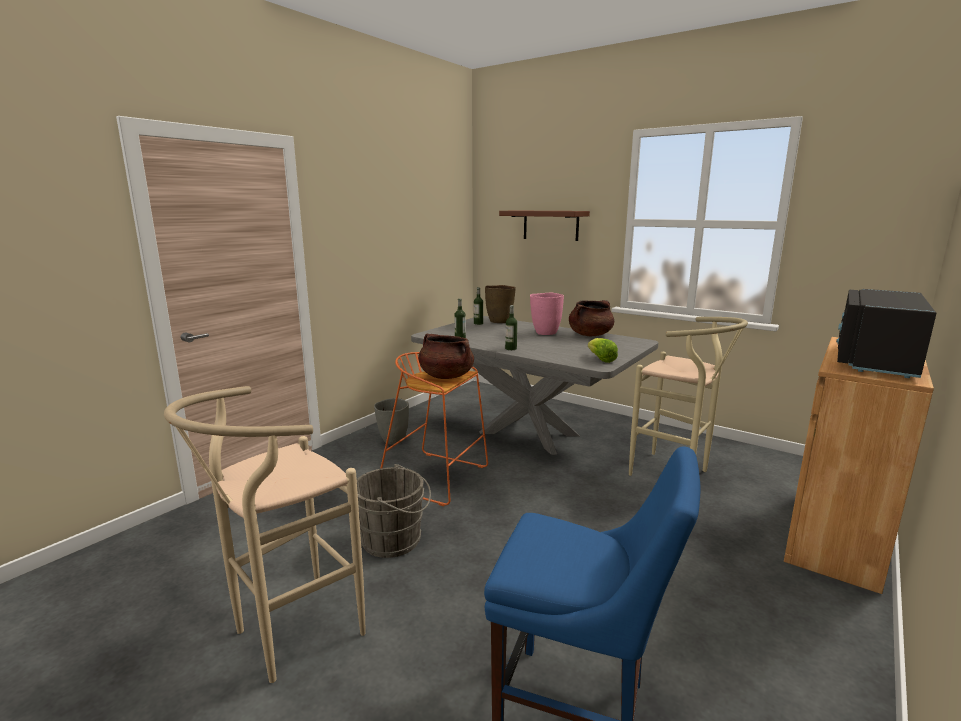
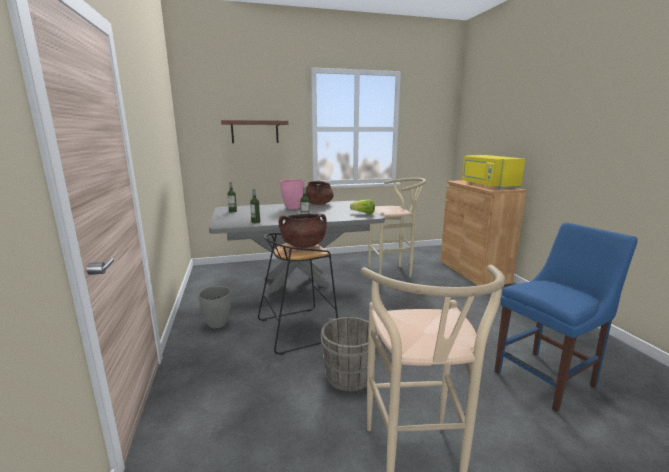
camera: 50 degrees left, 0 degrees up
(437, 478) = (298, 329): orange stool -> black stool
(499, 321) = (242, 208): brown vase -> none
(872, 361) = (487, 185): black microwave -> yellow microwave

